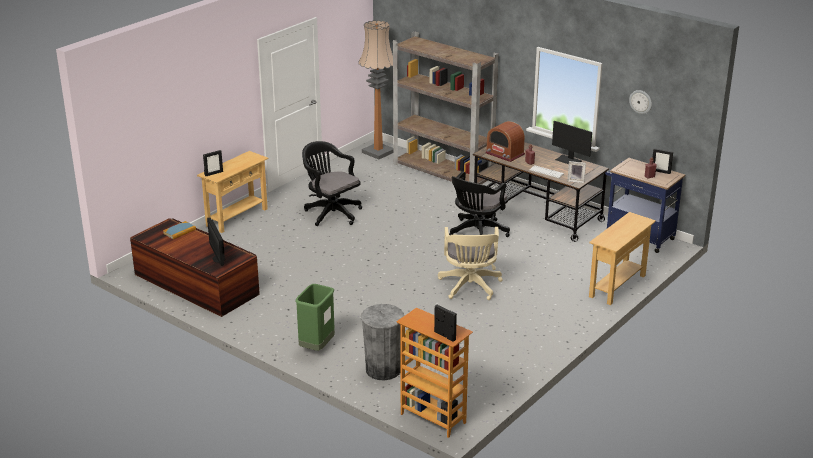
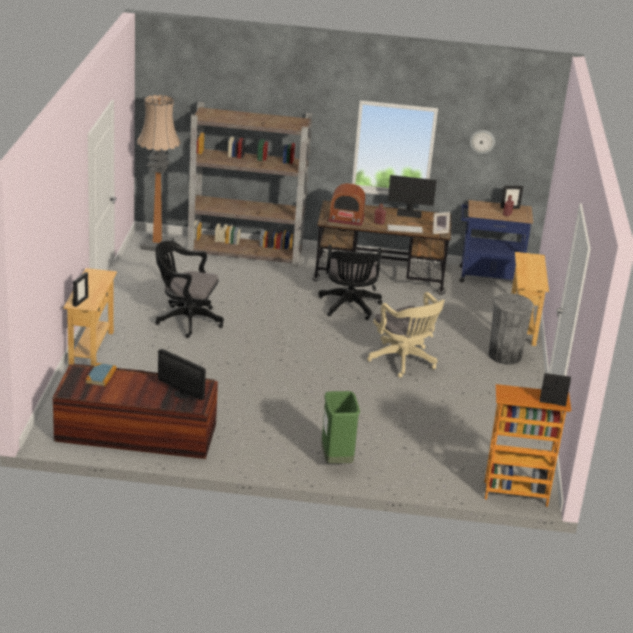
camera: 35 degrees left, 0 degrees up
(383, 369) = (421, 463): grey trash can -> grey trash can (505, 356)

